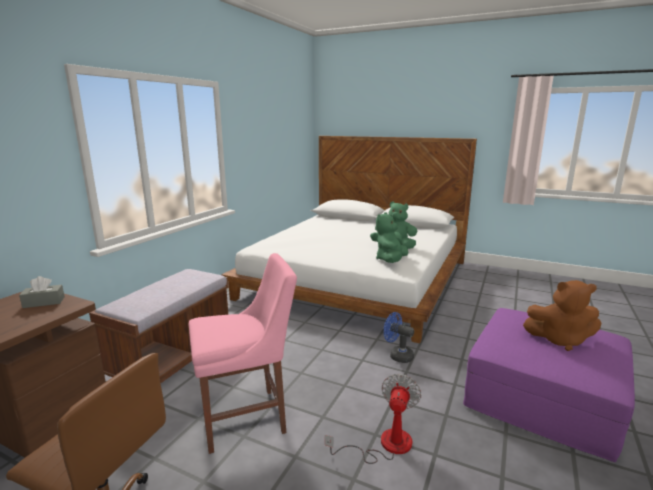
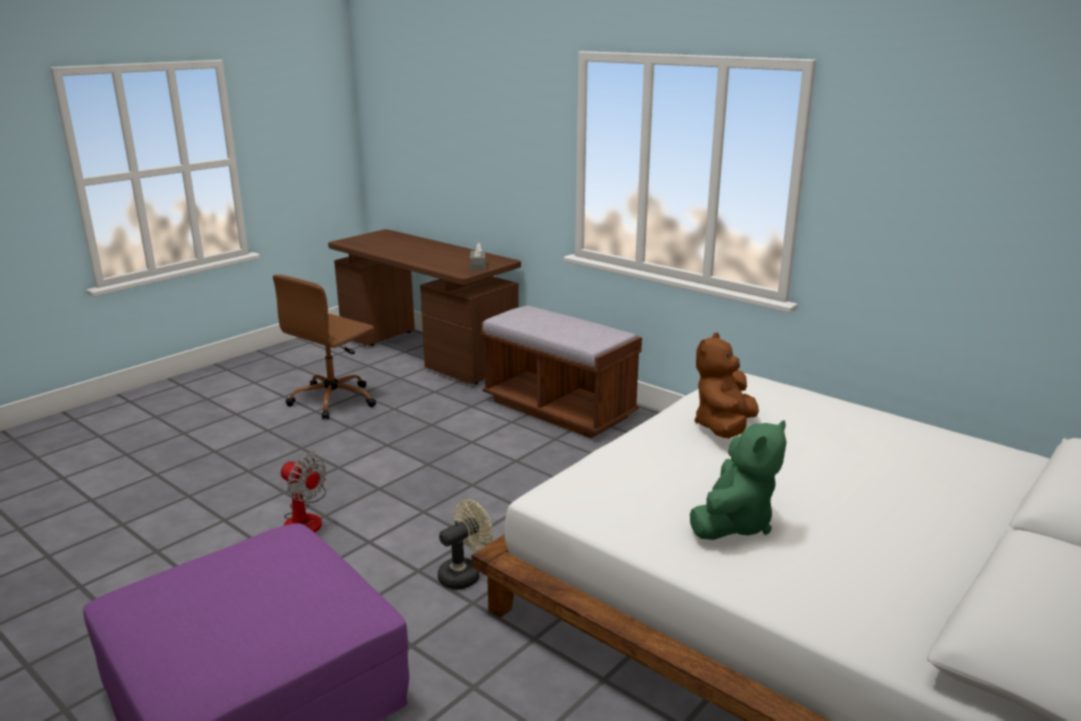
camera: 105 degrees right, 5 degrees up
(248, 418) = (412, 447): pink chair -> none
(391, 260) = (626, 495): green plush toy -> none
(397, 355) = (464, 574): blue fan -> beige fan
(560, 340) = (230, 602): brown plush toy -> brown plush toy (724, 427)

